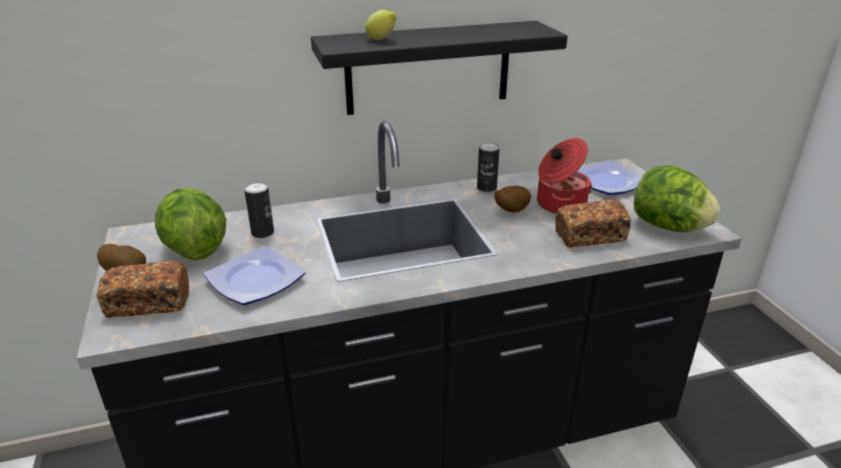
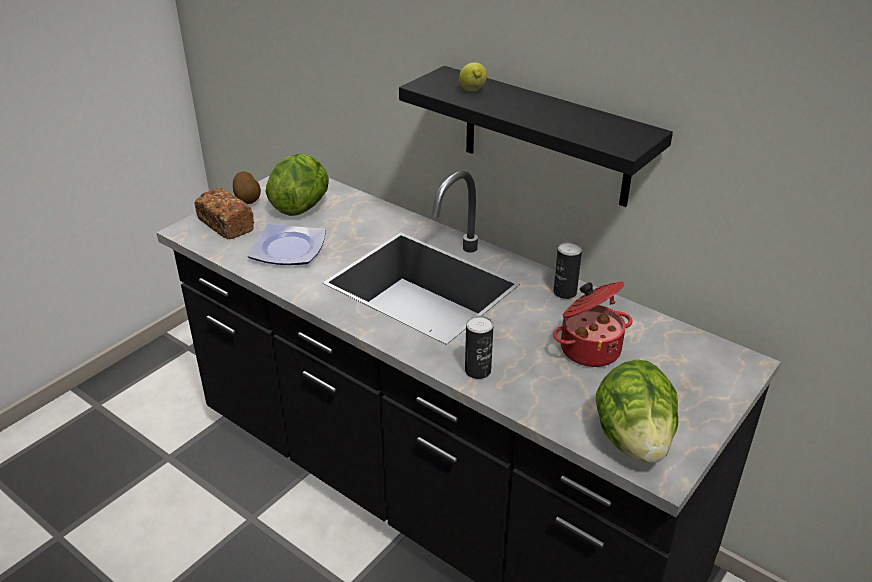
camera: 55 degrees right, 5 degrees up
(262, 232) = (352, 220): can -> can (478, 371)
(510, 211) = (535, 323): potato -> none
(590, 236) = (544, 389): bread -> none
(607, 182) = (689, 365): plate -> none

